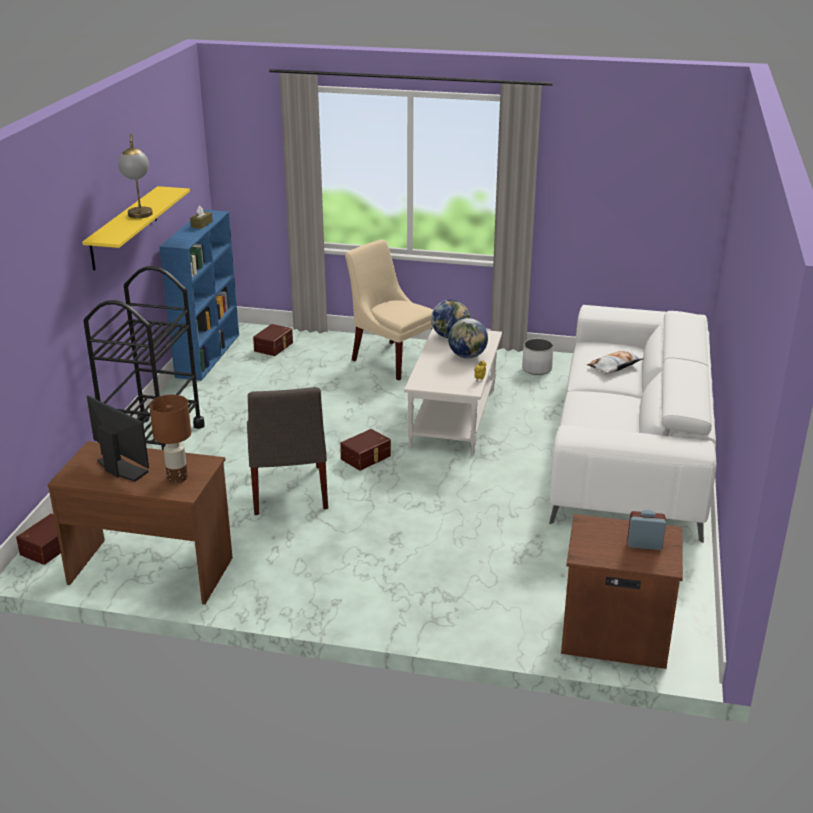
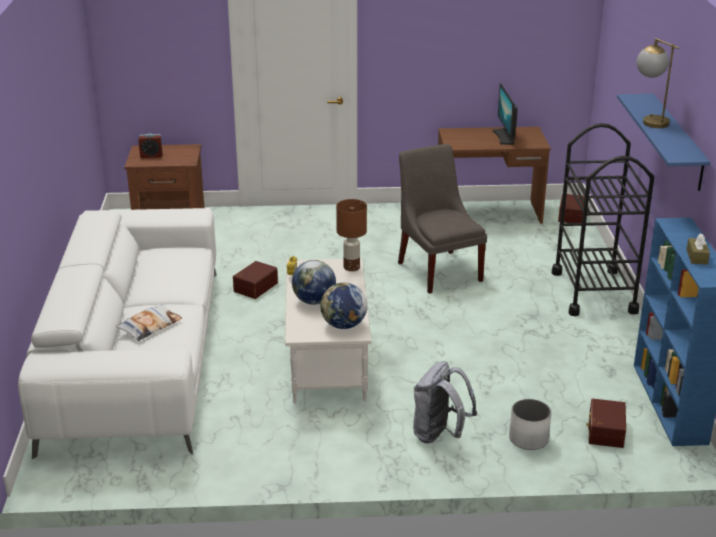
camera: 165 degrees right, 0 degrees up
(121, 468) = (505, 137): monitor -> monitor turned 60 degrees clockwise
(124, 227) = (677, 141): yellow shelf -> blue shelf
(177, 478) = (463, 137): brown table lamp -> brown table lamp (352, 267)
(366, 458) = (392, 306): brown storage box -> brown storage box (255, 287)
(392, 359) = (439, 435): beige chair -> grey backpack
(536, 369) = (245, 448): white planter -> white planter (529, 439)

